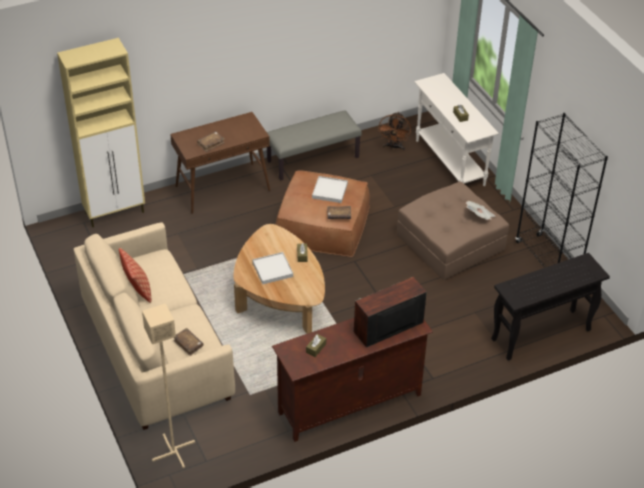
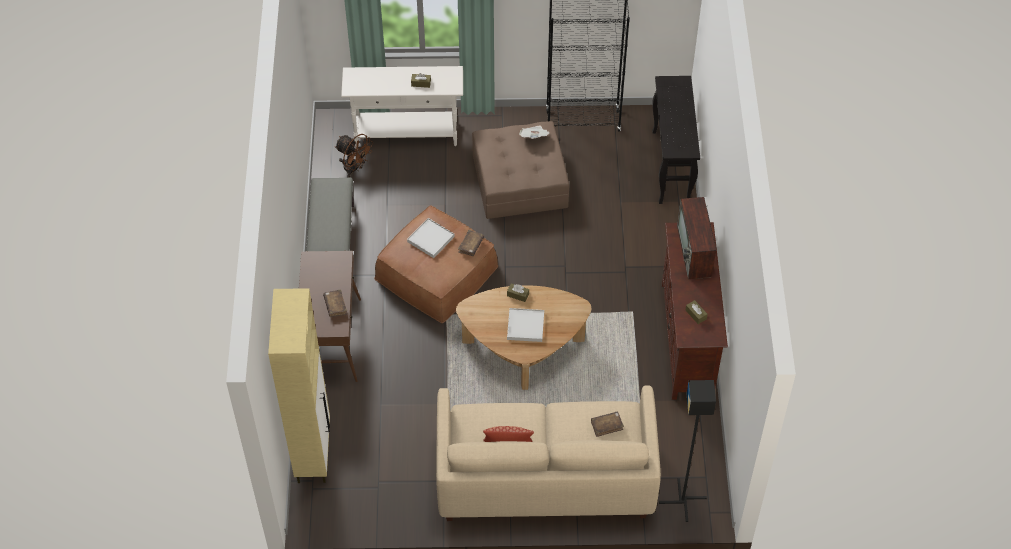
camera: 65 degrees left, 10 degrees up
(173, 451) = (683, 501): beige floor lamp -> black floor lamp

